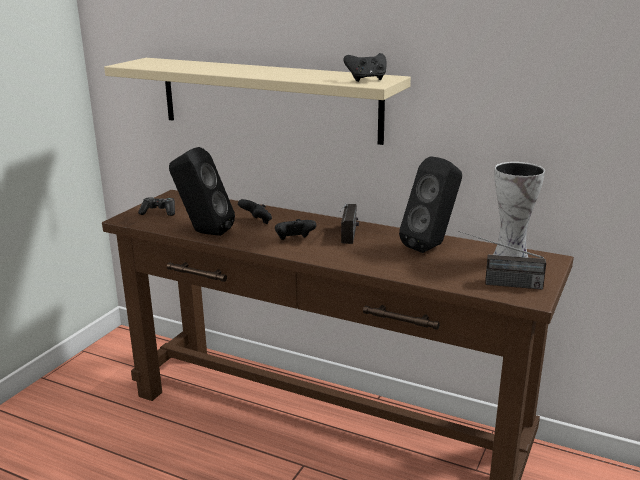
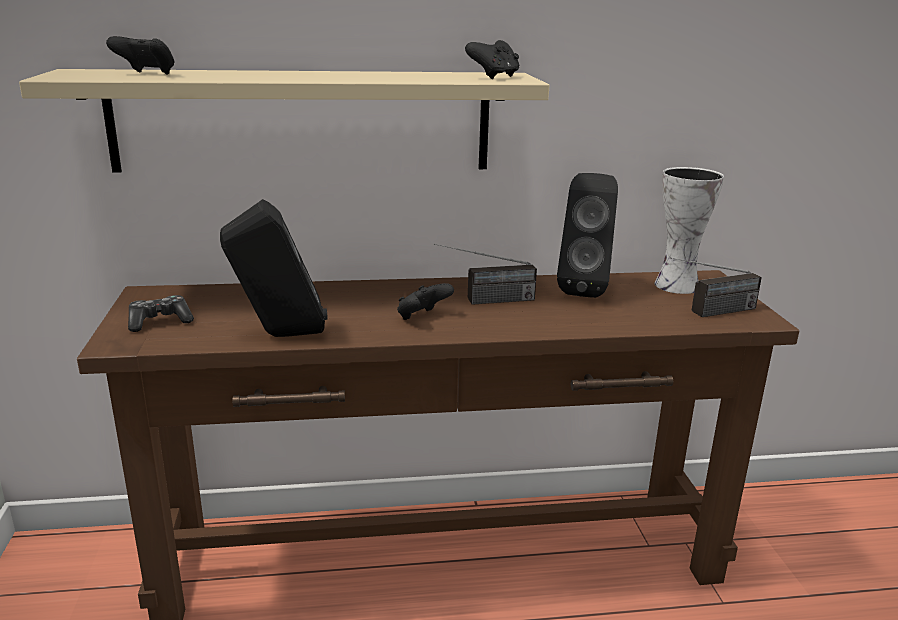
camera: 35 degrees left, 0 degrees up
(256, 222) = (333, 305): black game controller -> black game controller (147, 74)
(349, 239) = (484, 301): radio -> radio turned 105 degrees clockwise

